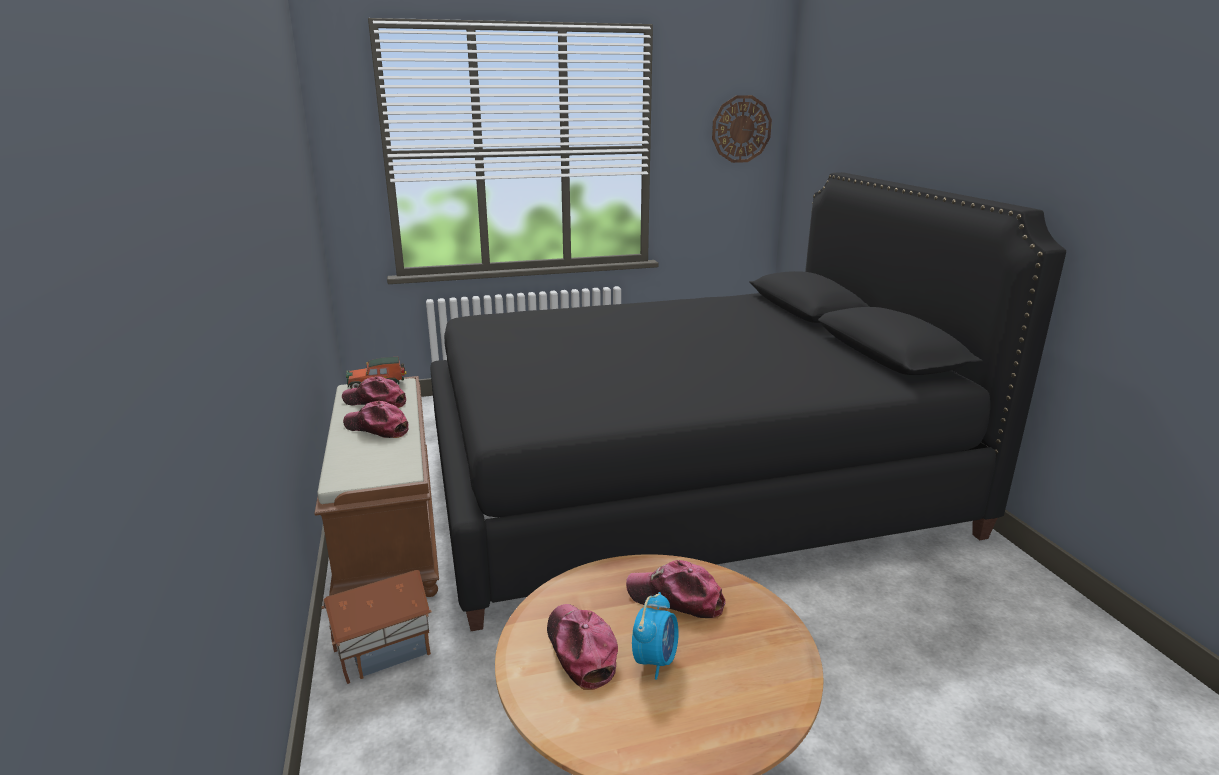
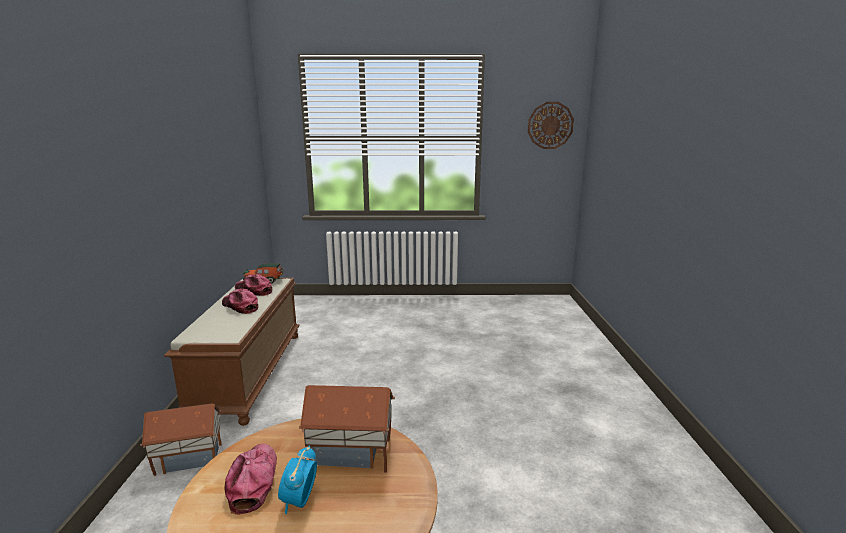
camera: 15 degrees right, 5 degrees down
(655, 660) = (299, 501): alarm clock -> alarm clock turned 150 degrees clockwise
(676, 598) = (351, 454): cap -> toy house
(683, 483) = (459, 372): black bed -> none

